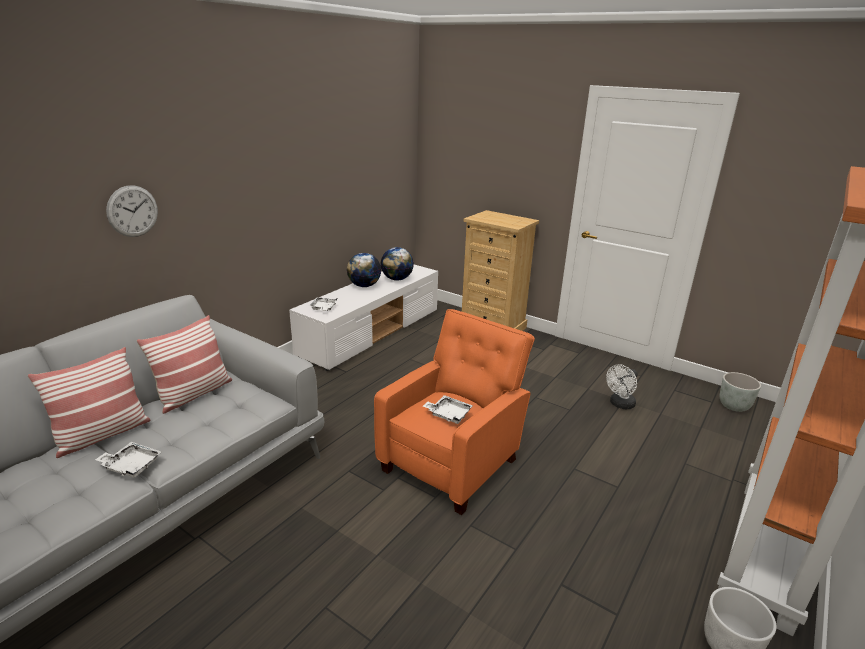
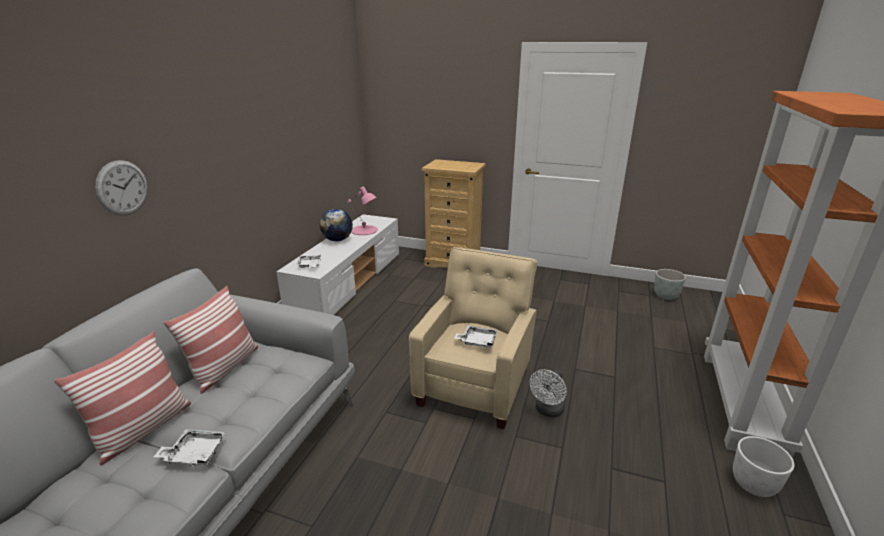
camera: 15 degrees left, 0 degrees up
(396, 279) = (364, 230): globe -> pink table lamp
(453, 463) = (475, 385): orange armchair -> beige armchair
(620, 404) = (584, 309): white fan -> white fan (547, 411)

